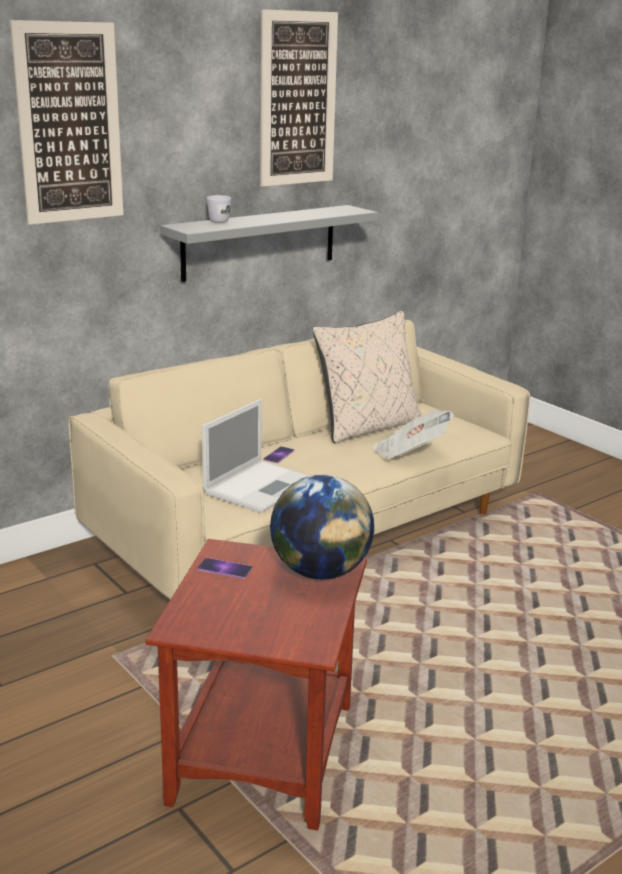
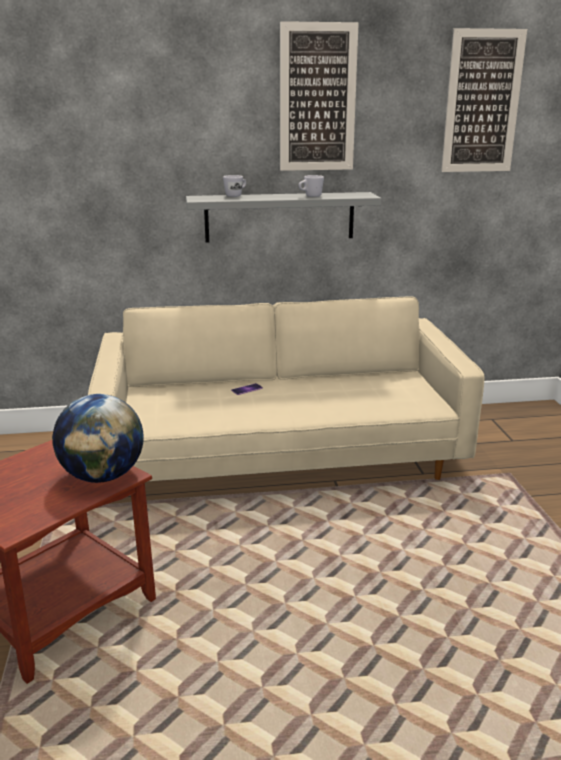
camera: 30 degrees right, 0 degrees up
(69, 124) = (107, 113): picture -> picture (482, 102)
(224, 568) = (45, 456): phone -> none
(260, 486) = (201, 408): laptop -> none
(304, 215) = (310, 196): none -> white mug
(368, 427) = (345, 382): beige pillow -> none
(410, 453) = (349, 408): newspaper -> none

